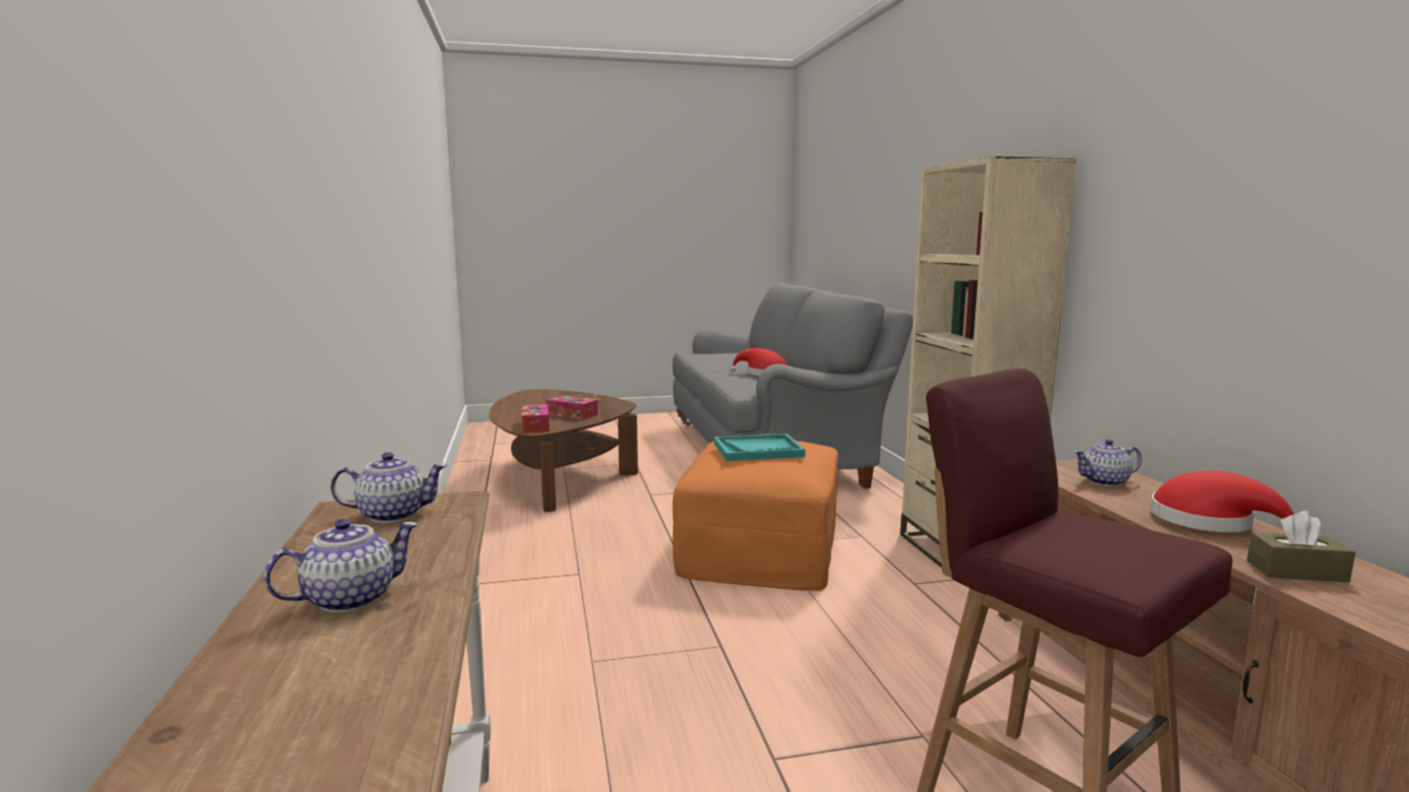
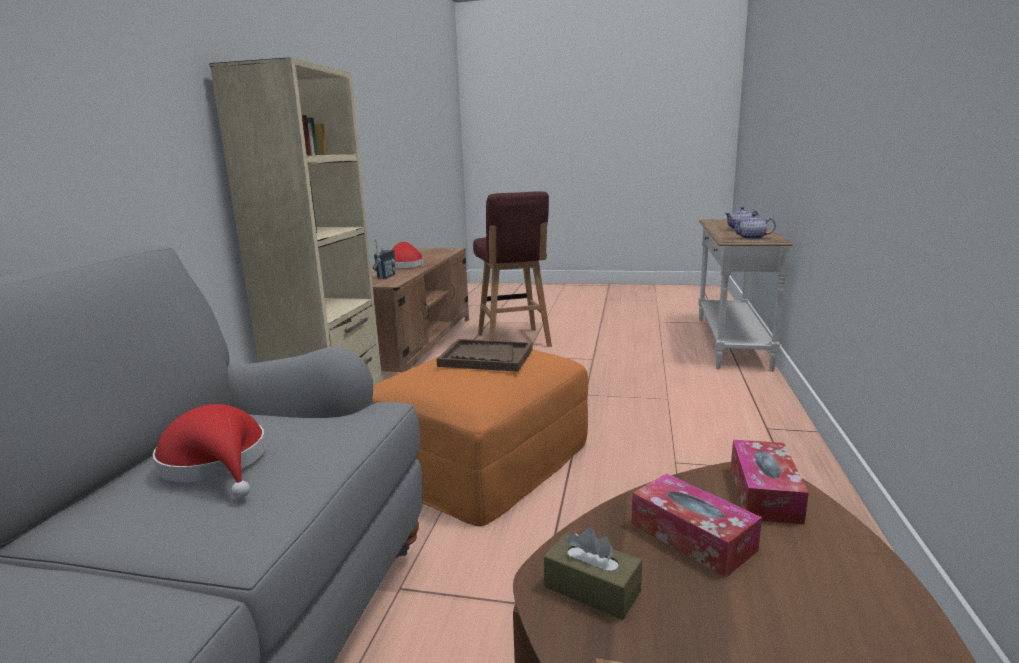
camera: 155 degrees left, 5 degrees up
(758, 450) = (486, 358): turquoise tray -> brown tray
(1105, 482) = (386, 277): teapot -> radio
(1296, 571) = (430, 257): brown tissue box -> brown tissue box (592, 589)

